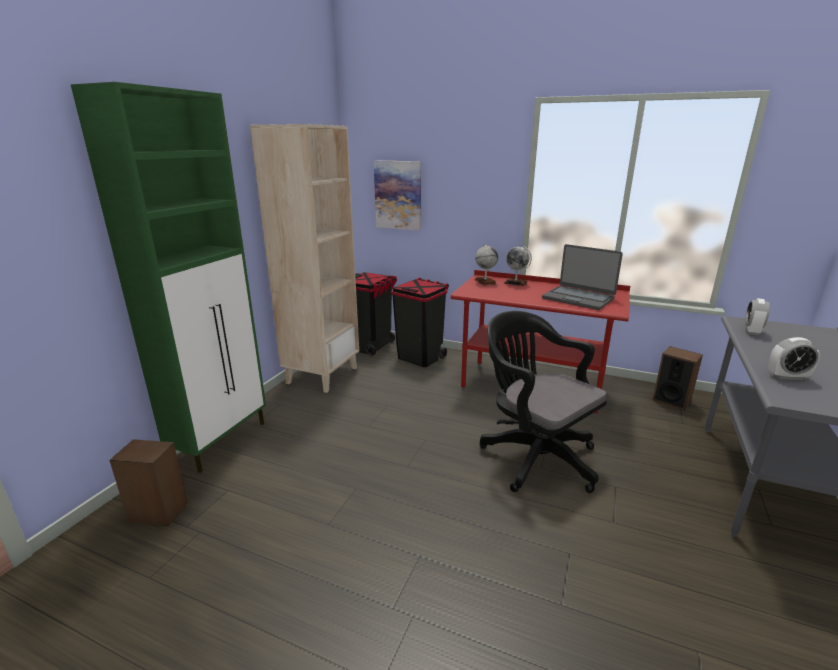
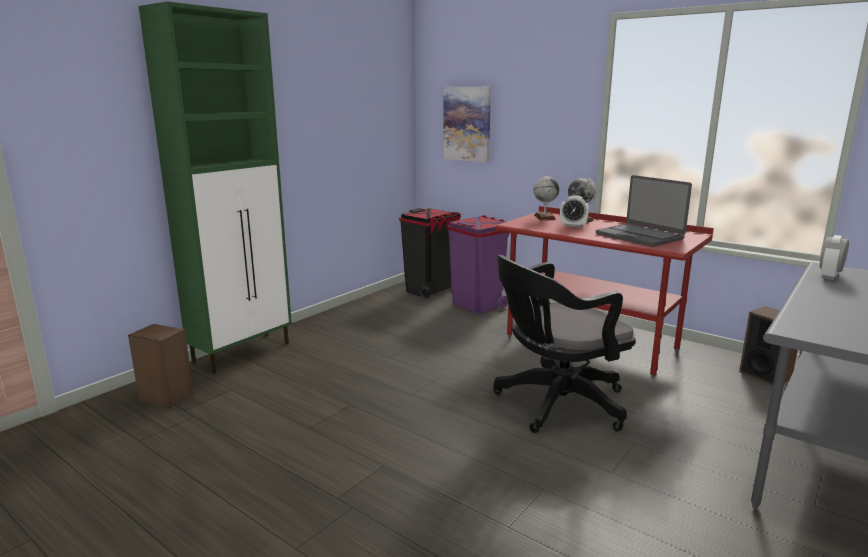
camera: 15 degrees right, 5 degrees down
(322, 375) = (365, 310): beige bookcase -> none
(420, 357) = (477, 305): black trash can -> purple trash can
(534, 456) = (555, 404): black office chair -> black office chair turned 90 degrees counterclockwise
(787, 377) = (822, 314): alarm clock -> alarm clock (573, 226)

